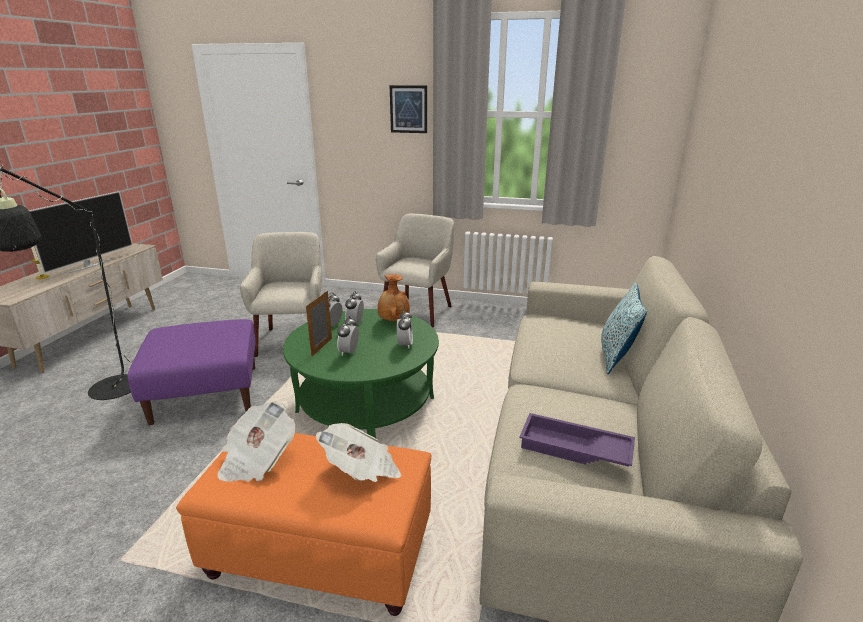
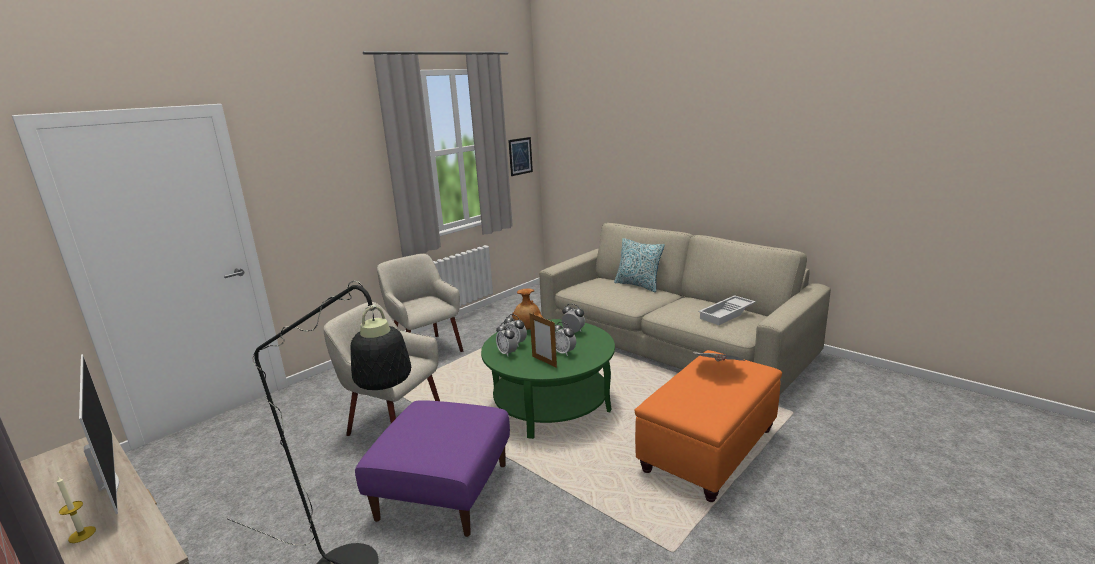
camera: 60 degrees left, 5 degrees down
(257, 459) = (687, 402): newspaper -> none
(408, 109) = (355, 162): picture -> picture (520, 156)
(574, 449) = (727, 314): purple tray -> white tray

